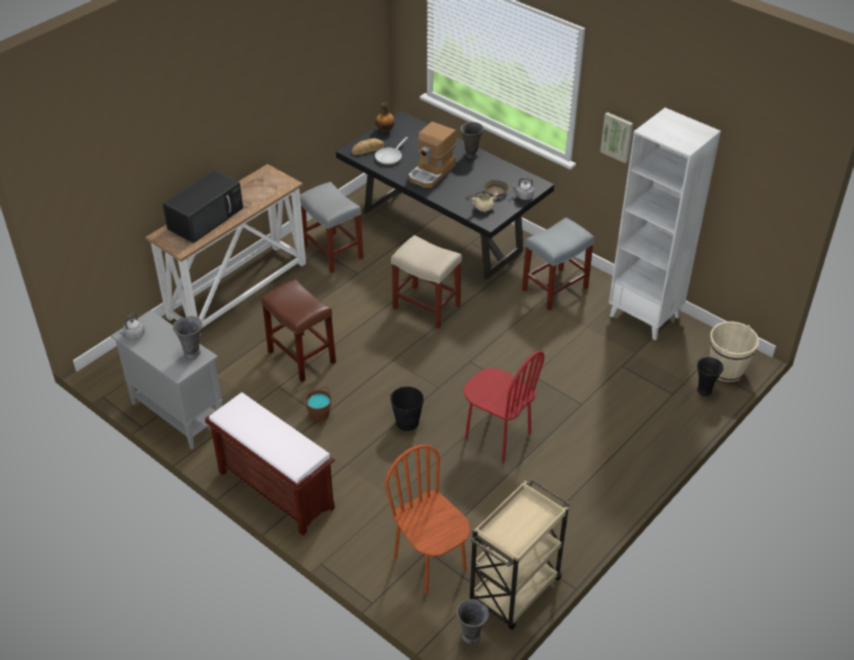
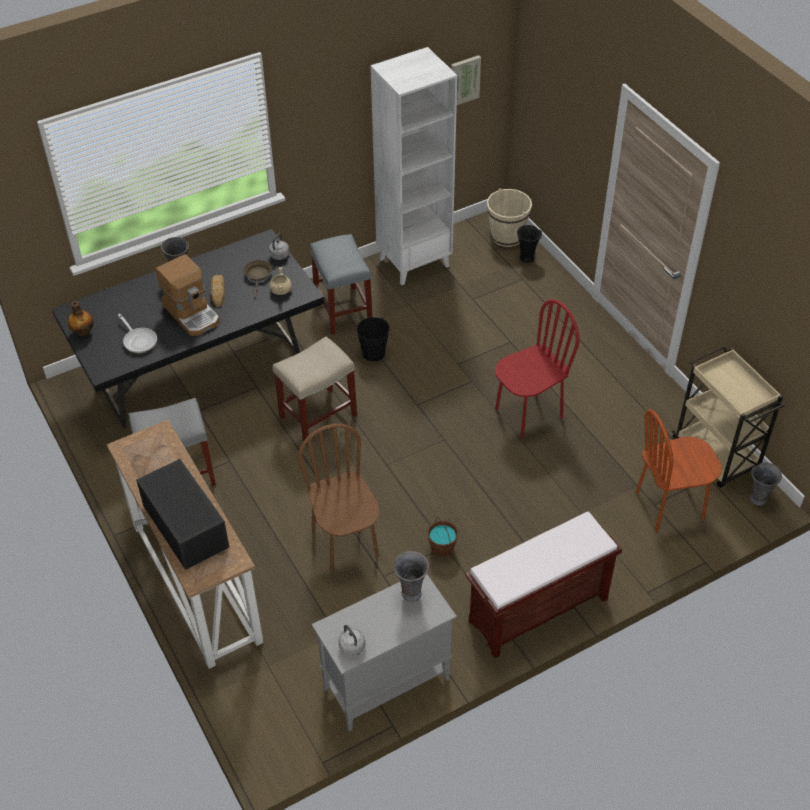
camera: 70 degrees left, 5 degrees up
(302, 357) = (345, 543): brown stool -> brown chair
(368, 149) = (110, 356): bread -> bread (218, 292)
(407, 422) = (482, 476): black bucket -> black bucket (373, 353)
(617, 136) = (322, 131): picture -> picture (464, 80)

